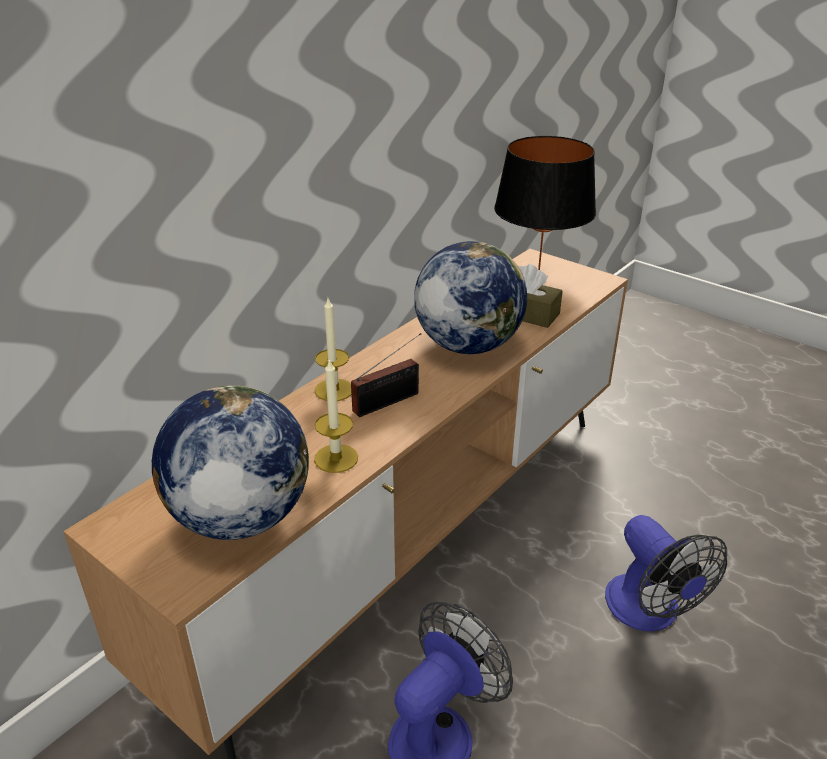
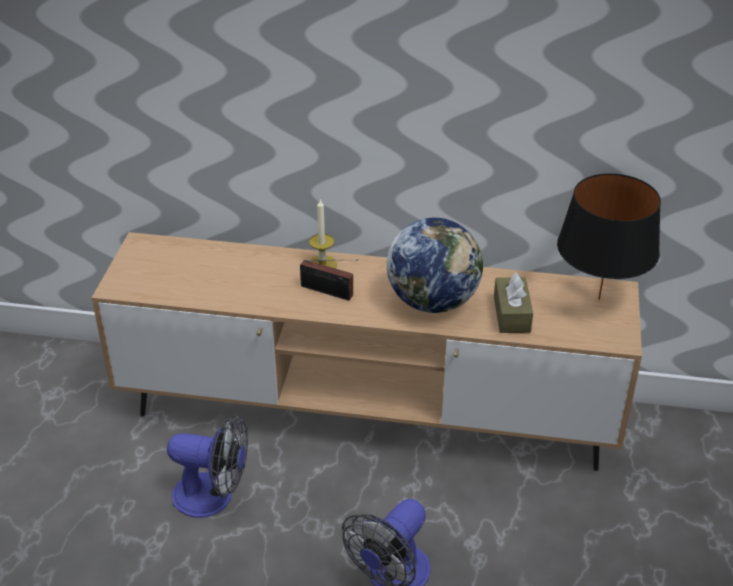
camera: 60 degrees right, 5 degrees up
(239, 517) = (176, 282): globe -> none
(336, 458) = (252, 294): candle -> none

